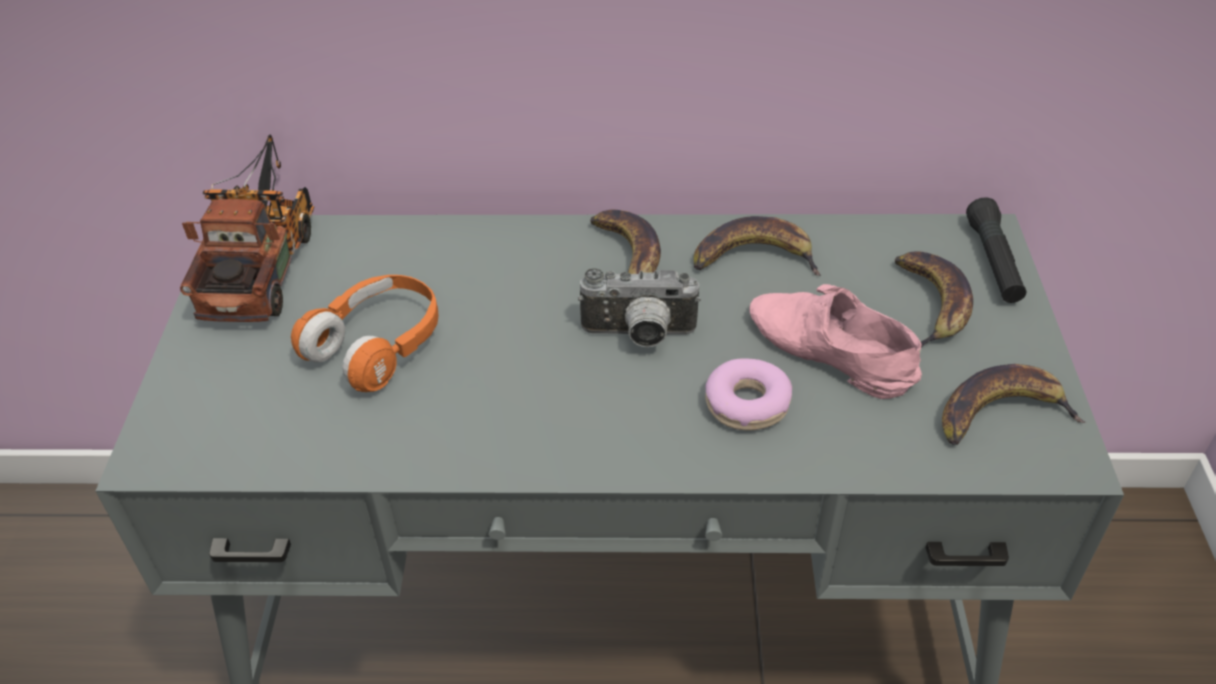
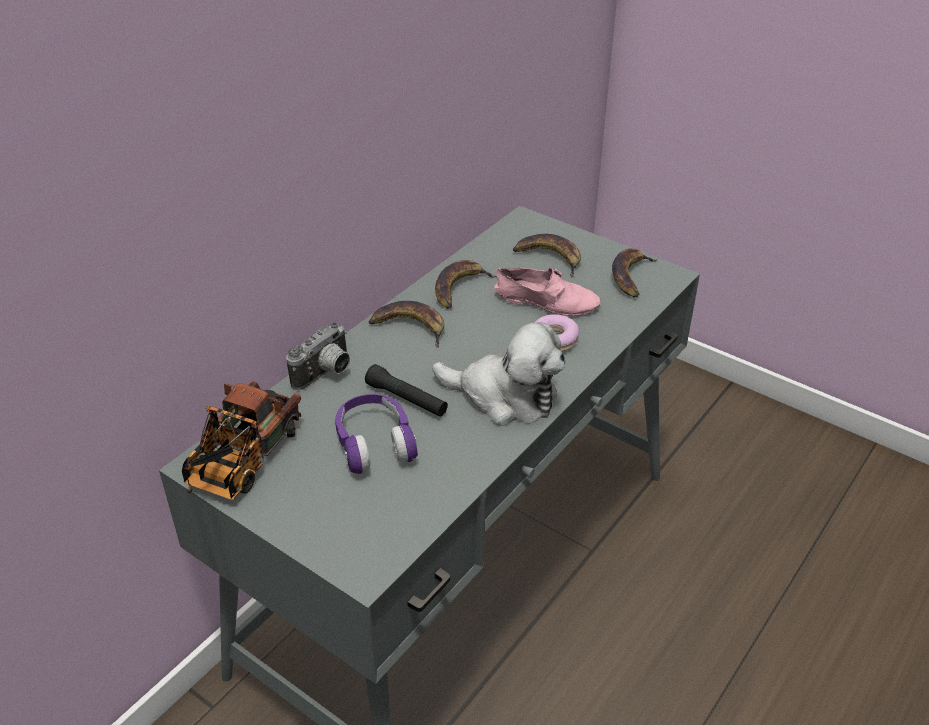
camera: 55 degrees left, 5 degrees down
(264, 262) = (241, 463): toy truck -> toy truck turned 105 degrees counterclockwise
(378, 345) = (374, 443): orange headphones -> purple headphones
(572, 416) = (504, 396): none -> plush toy
(639, 336) = (473, 350): camera -> camera (326, 374)
(827, 352) = (547, 300): pink shoe -> pink shoe turned 150 degrees counterclockwise
(993, 262) = (543, 228): black flashlight -> black flashlight (407, 399)

